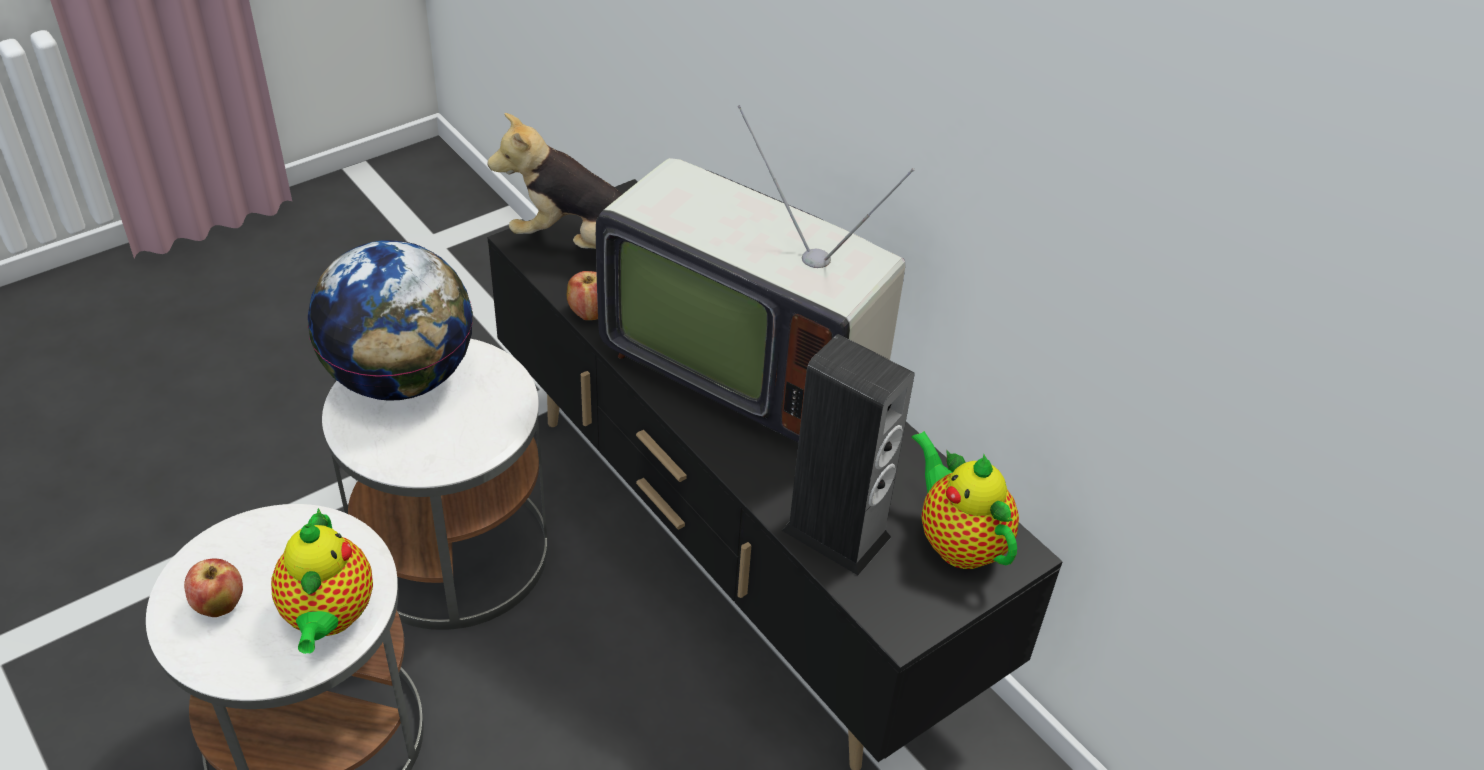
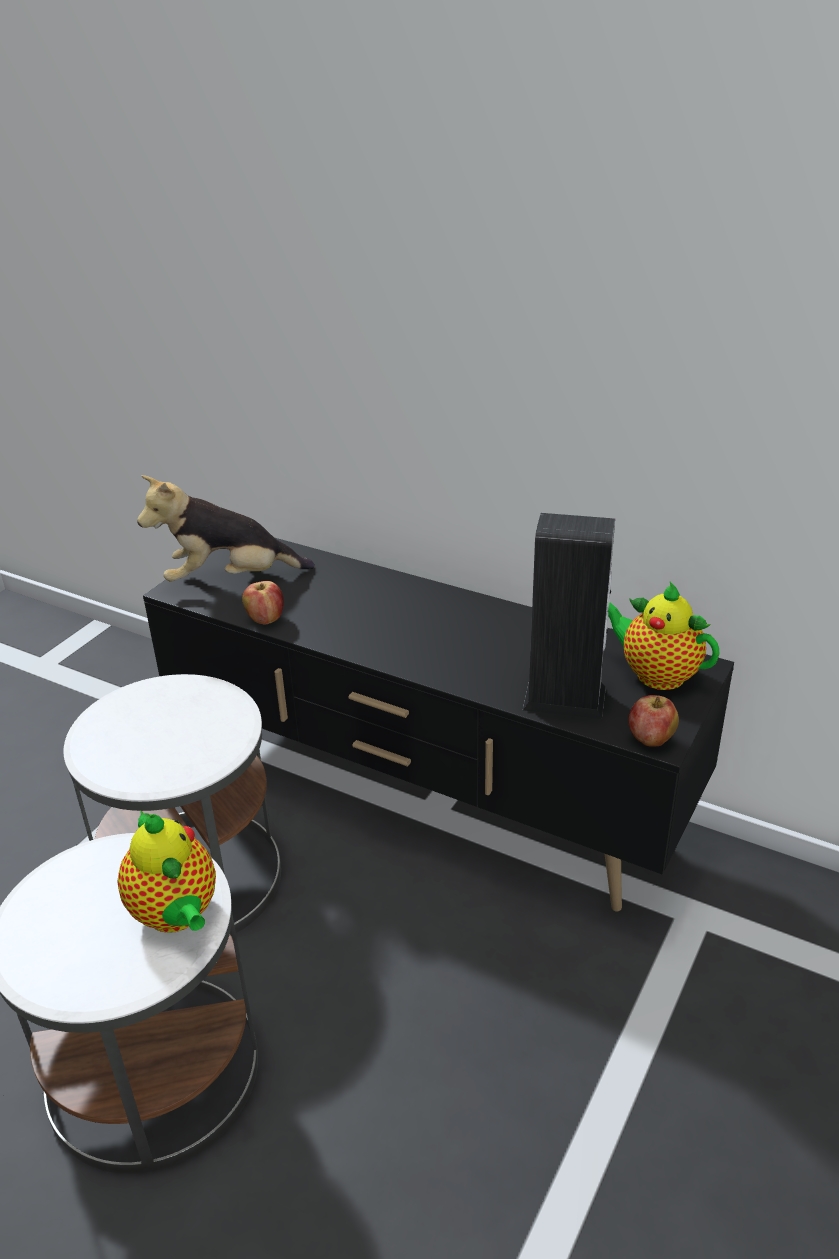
camera: 20 degrees left, 10 degrees down
(219, 605) = (64, 944): apple -> apple (650, 740)
(400, 378) = (124, 720): globe -> none
(744, 366) = (412, 616): television -> none

